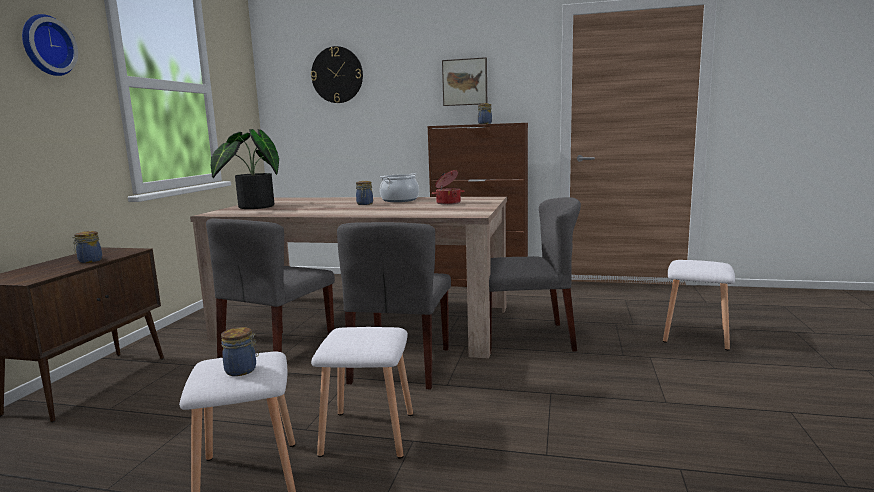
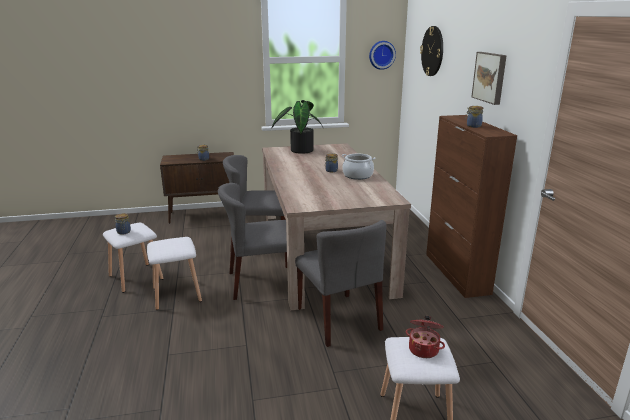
camera: 65 degrees right, 10 degrees up
(46, 45) = (218, 47): wall clock -> wall clock (381, 55)
(448, 203) = (353, 191): cooking pot -> cooking pot (424, 349)

